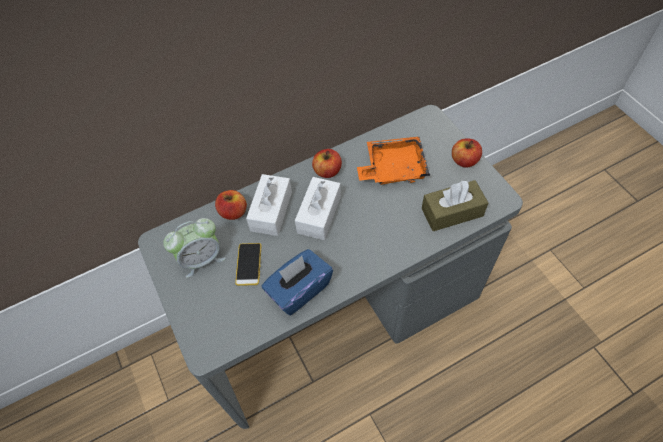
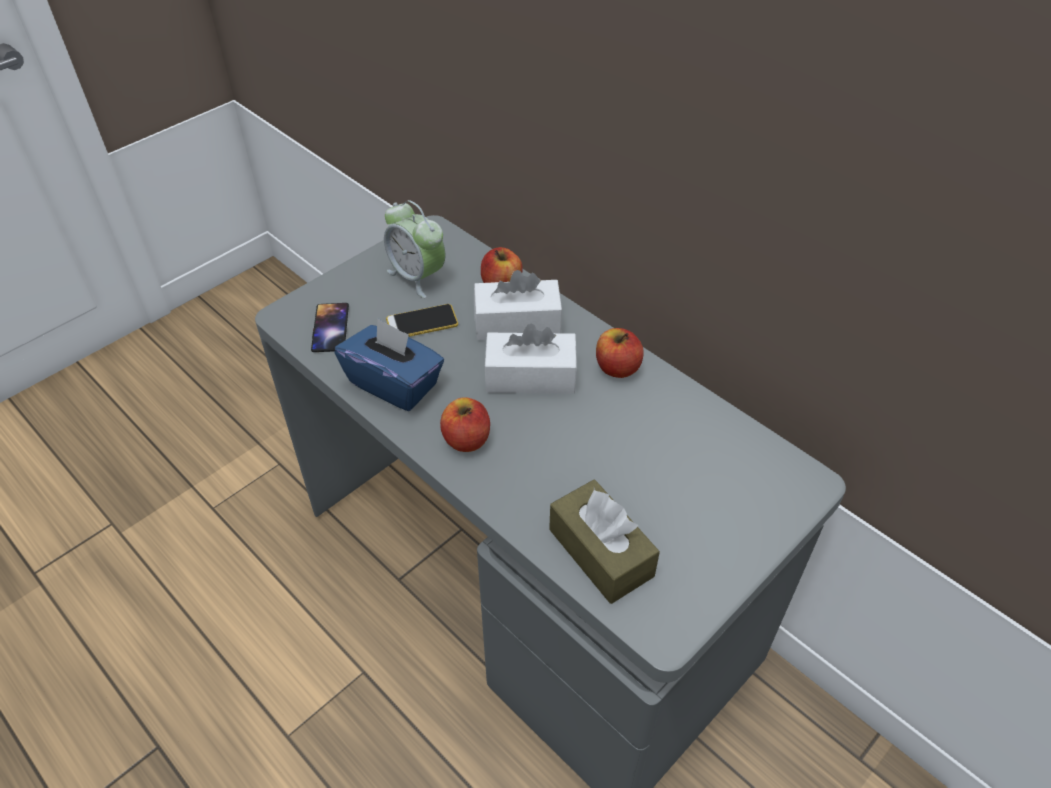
camera: 70 degrees right, 10 degrees down
(230, 323) = (330, 328): none -> phone
(393, 168) = (662, 450): orange tray -> none
(464, 161) = (729, 555): apple -> apple (466, 439)

